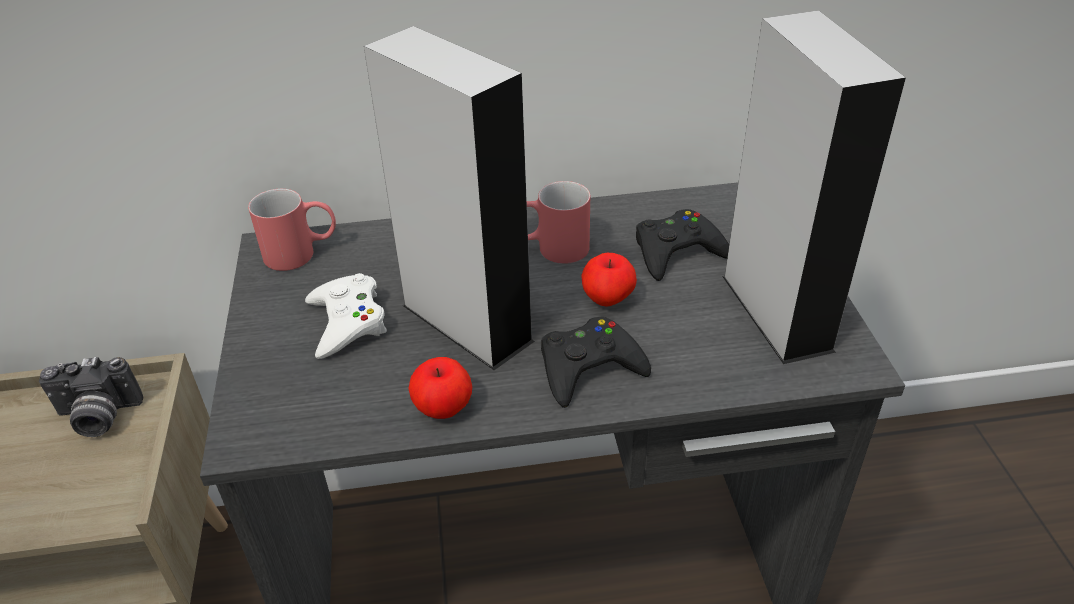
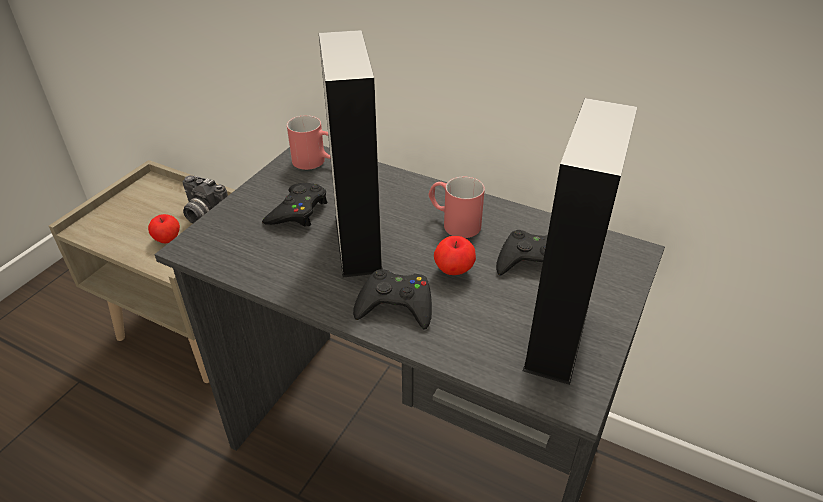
camera: 35 degrees right, 0 degrees up
(347, 322) = (298, 211): white game controller -> black game controller
(443, 407) = (294, 283): apple -> apple (167, 239)

